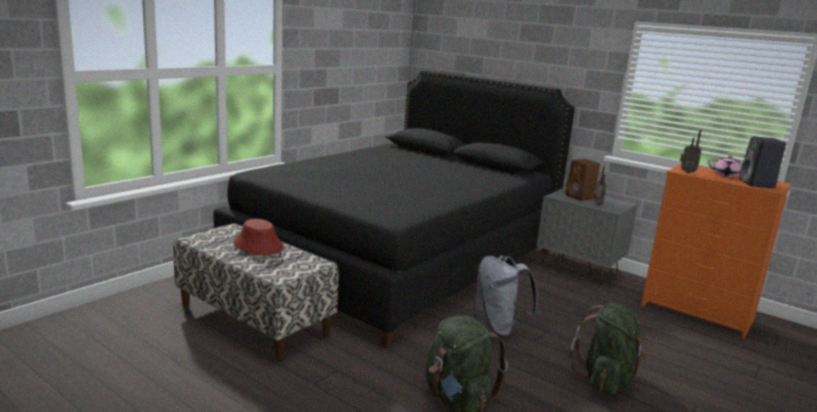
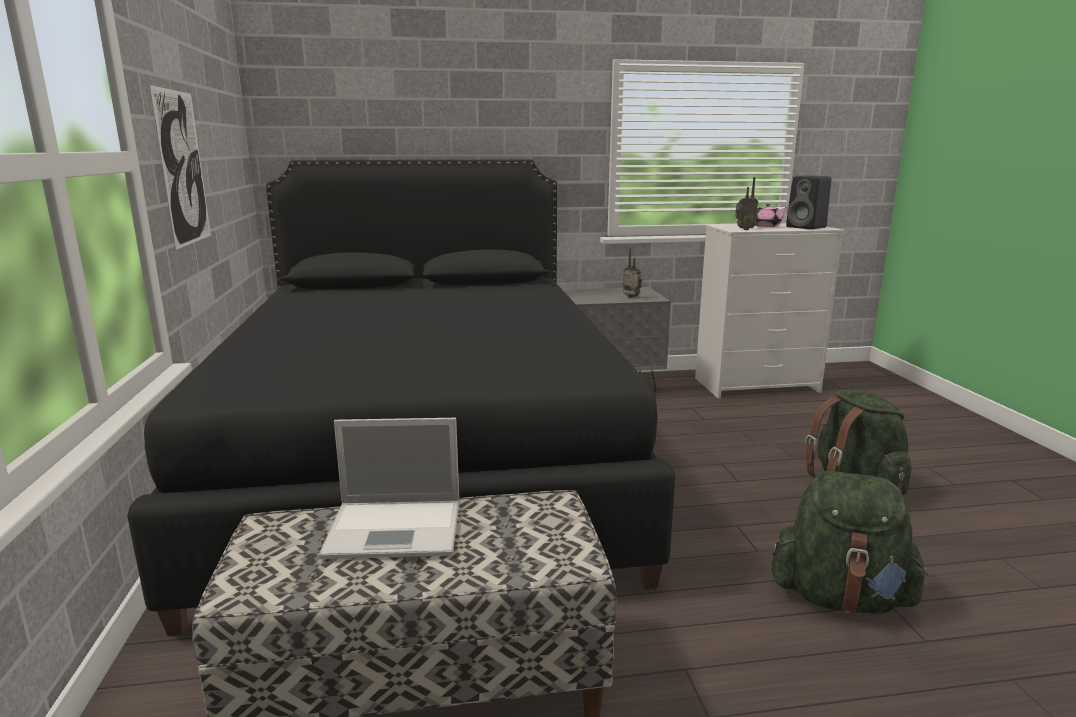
camera: 45 degrees left, 0 degrees up
(258, 245) = (397, 529): red hat -> laptop
(324, 72) = (183, 168): none -> picture
(498, 328) = (687, 486): grey backpack -> none
(580, 197) = (599, 295): brown speaker -> none
(698, 313) = (757, 385): orange dresser -> white dresser

